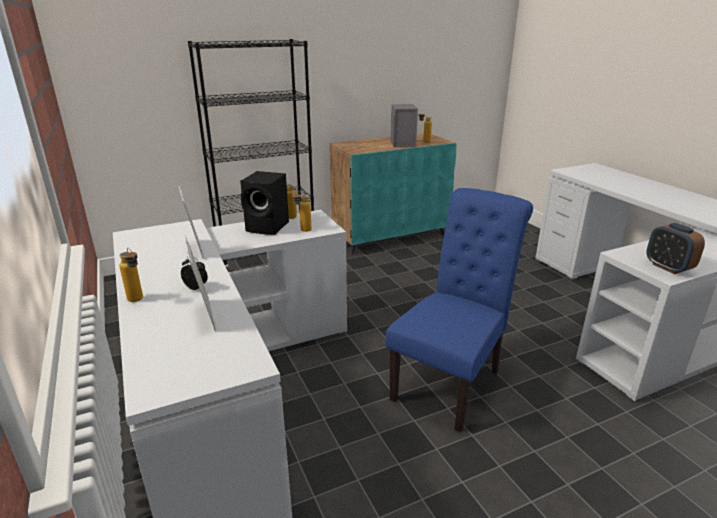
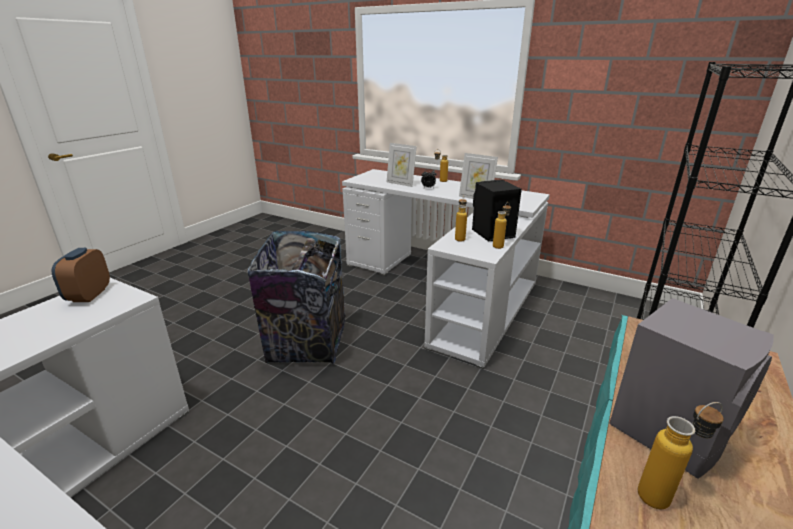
camera: 145 degrees right, 0 degrees up
(451, 381) = (307, 344): blue chair -> trash can
(668, 267) = (89, 295): alarm clock -> alarm clock turned 120 degrees counterclockwise

